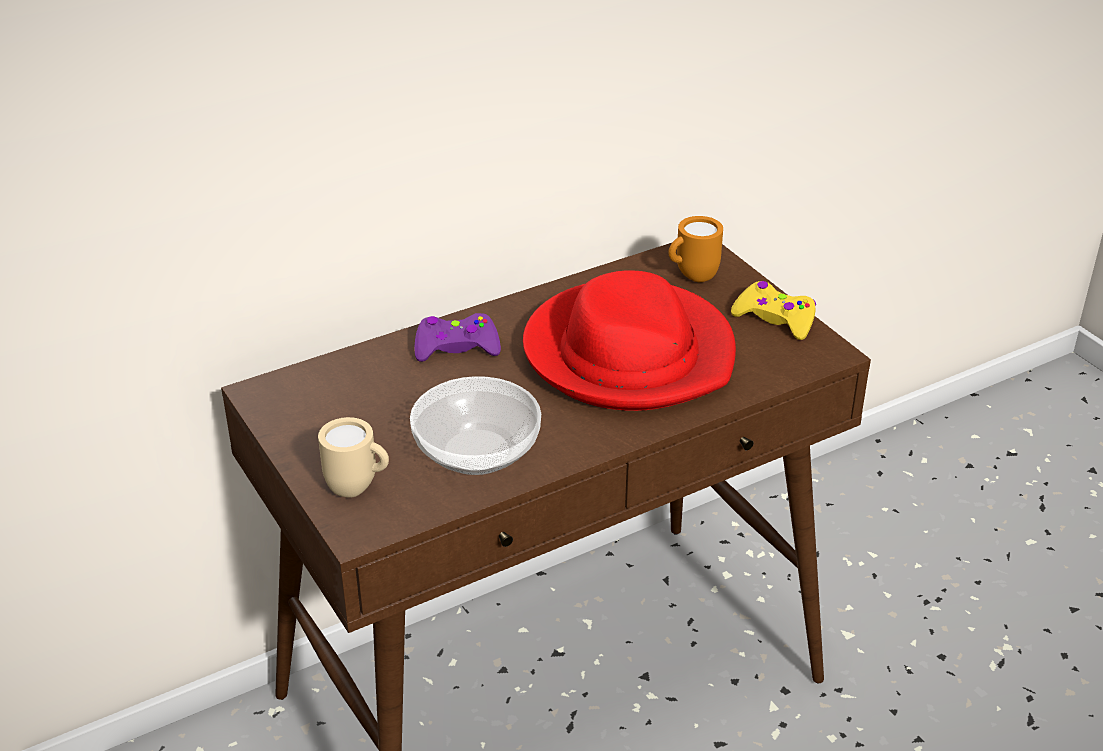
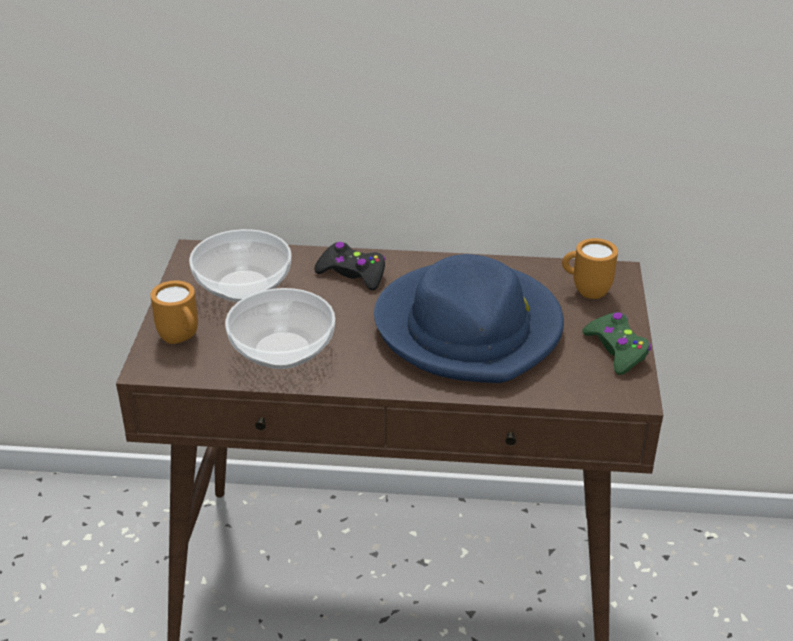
camera: 35 degrees right, 0 degrees up
(358, 488) = (182, 340): beige mug -> orange mug
(359, 407) = (243, 287): none -> bowl
(456, 347) = (352, 273): purple game controller -> black game controller
(629, 353) = (470, 328): red hat -> blue hat
(775, 319) = (616, 350): yellow game controller -> green game controller

